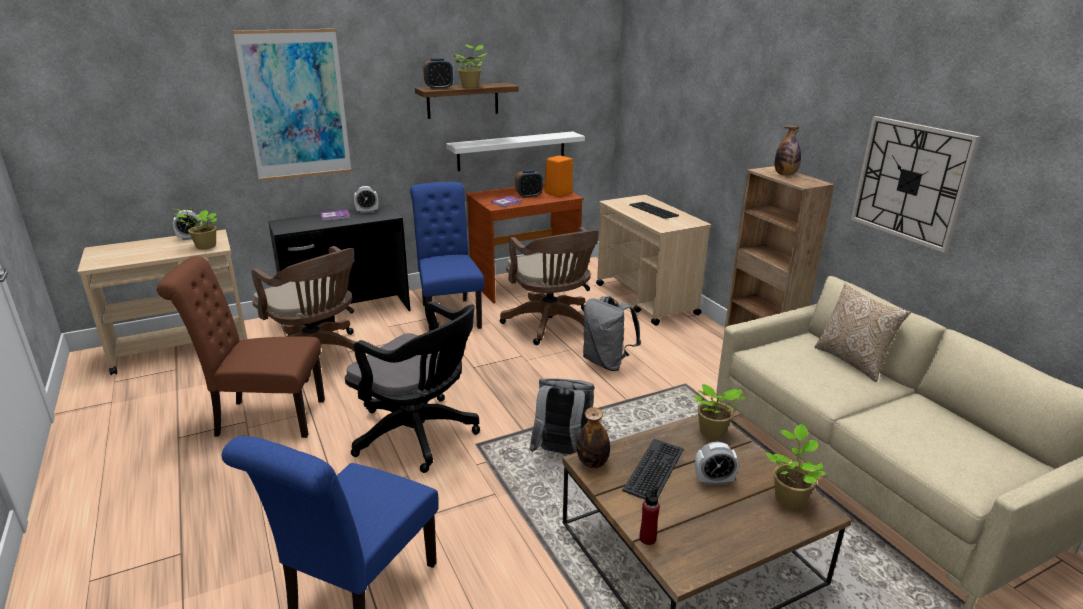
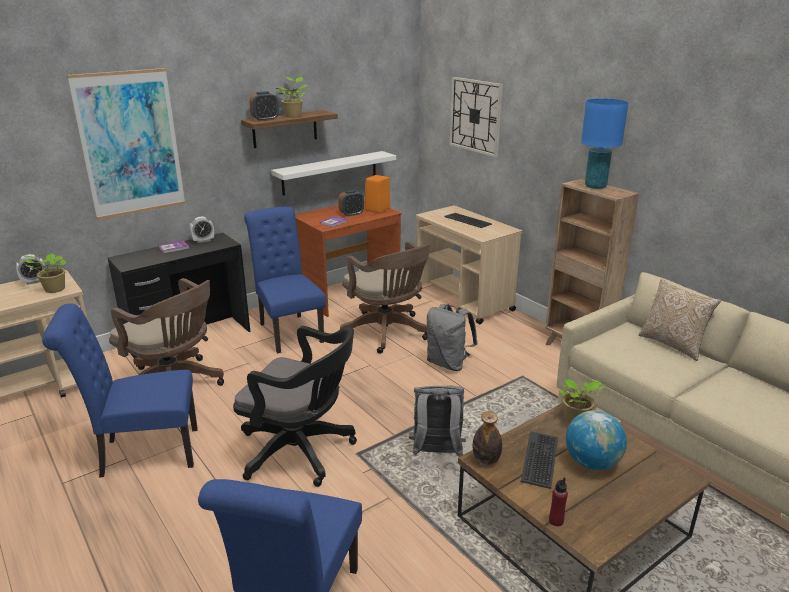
camera: 10 degrees left, 0 degrees up
(264, 418) = (143, 453): brown chair -> blue chair
(713, 481) = (592, 462): alarm clock -> globe
(785, 174) = (595, 186): bottle -> blue table lamp
(789, 497) = (657, 469): potted plant -> none
(910, 182) = (707, 190): wall clock -> wall clock (475, 116)

